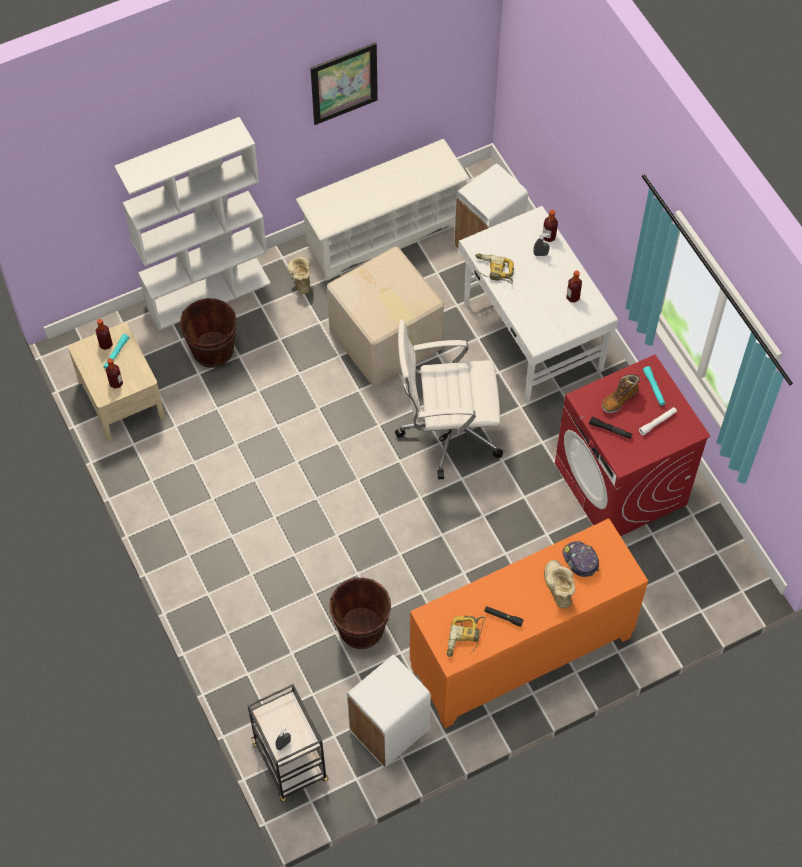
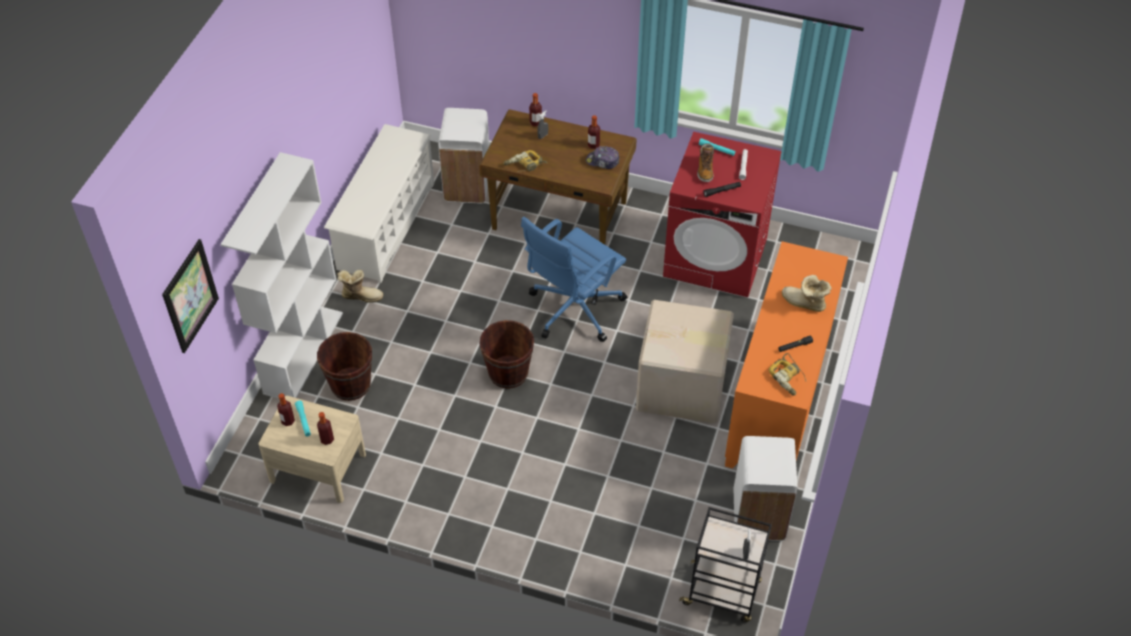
camera: 45 degrees left, 10 degrees down
(300, 279) = (361, 295): boot -> boot turned 150 degrees clockwise
(344, 83) = (324, 91): picture -> picture (190, 296)
(361, 628) = (664, 471): brown bucket -> brown bucket (508, 373)
(385, 341) = (466, 288): cardboard box -> cardboard box (682, 387)
(447, 431) = (573, 310): white office chair -> blue office chair
(532, 338) = (560, 217): white desk -> brown desk
(580, 560) = (796, 277): cap -> cap (602, 161)

